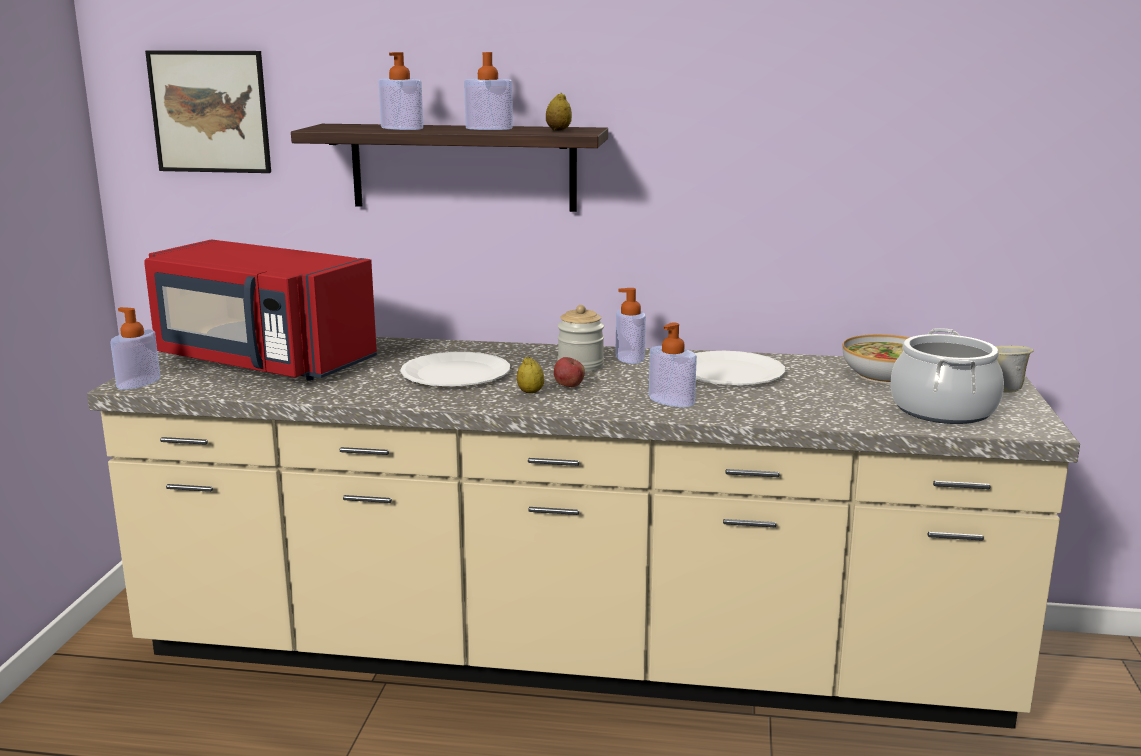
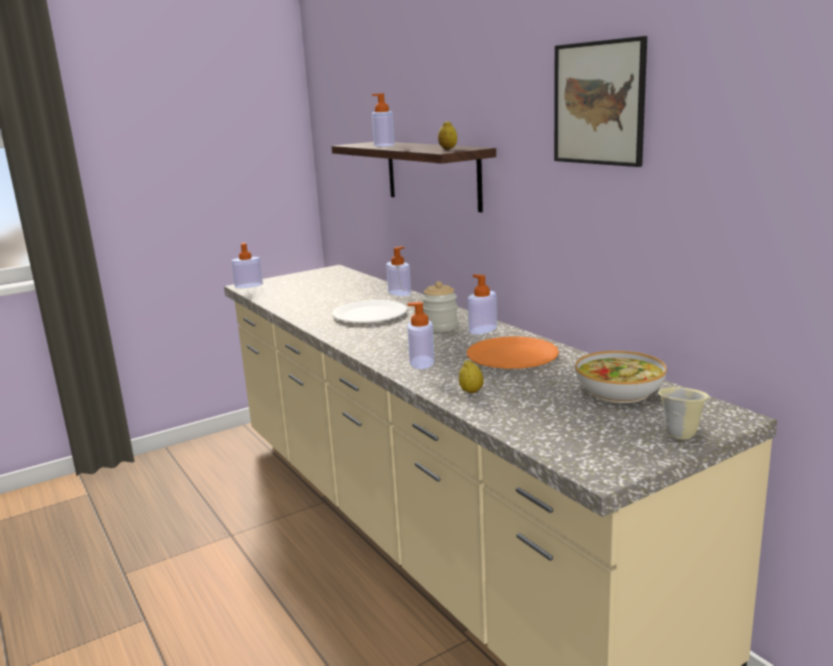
camera: 50 degrees right, 0 degrees up
(210, 112) = (343, 133): picture -> picture (598, 103)
(261, 362) = (314, 287): red microwave -> none
(489, 128) = (421, 146): soap dispenser -> soap dispenser (399, 293)
(530, 392) = (370, 335): lemon -> lemon (471, 391)
(569, 387) = (397, 337): apple -> none
(729, 372) = (512, 356): white plate -> orange plate
(943, 410) = (574, 430): cooking pot -> none

